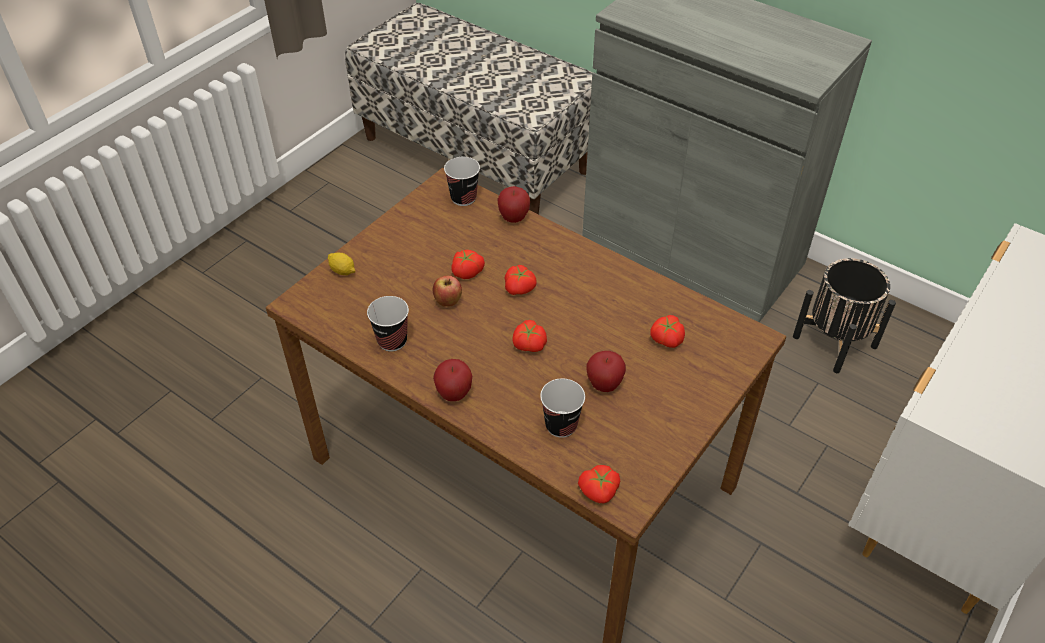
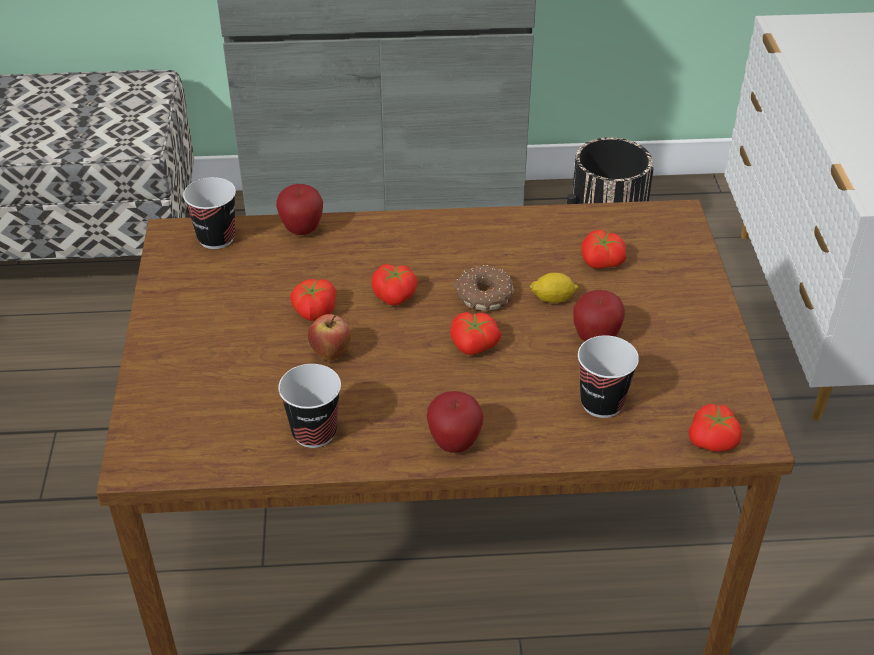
camera: 40 degrees left, 5 degrees down
(342, 271) = (156, 393): lemon -> lemon (553, 299)
(569, 317) = (483, 295): none -> donut

